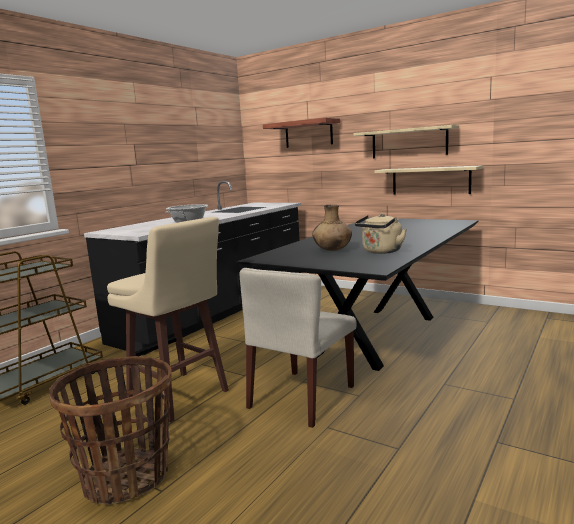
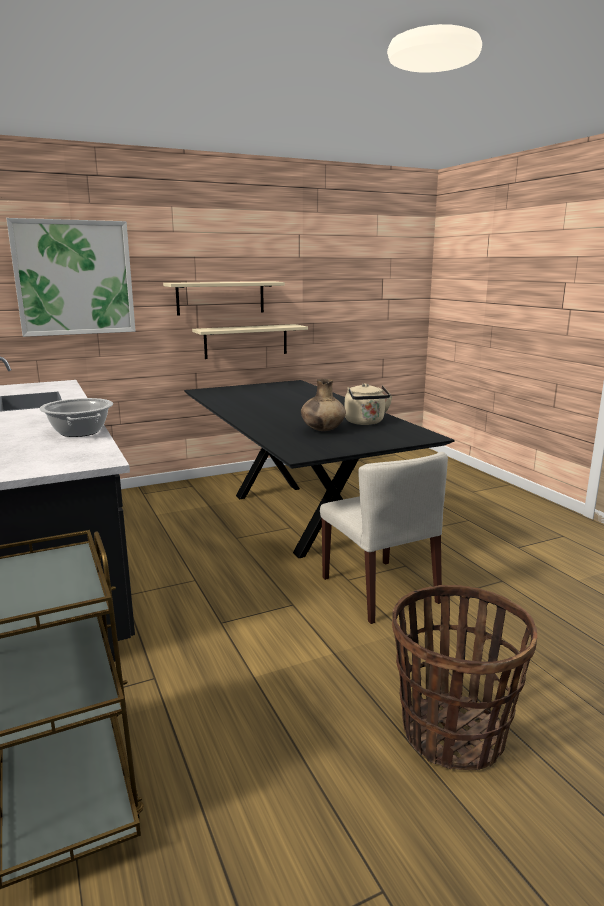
camera: 60 degrees left, 5 degrees up
(179, 397) = (295, 659): beige stool -> none
(308, 134) = (74, 278): shelf -> picture

